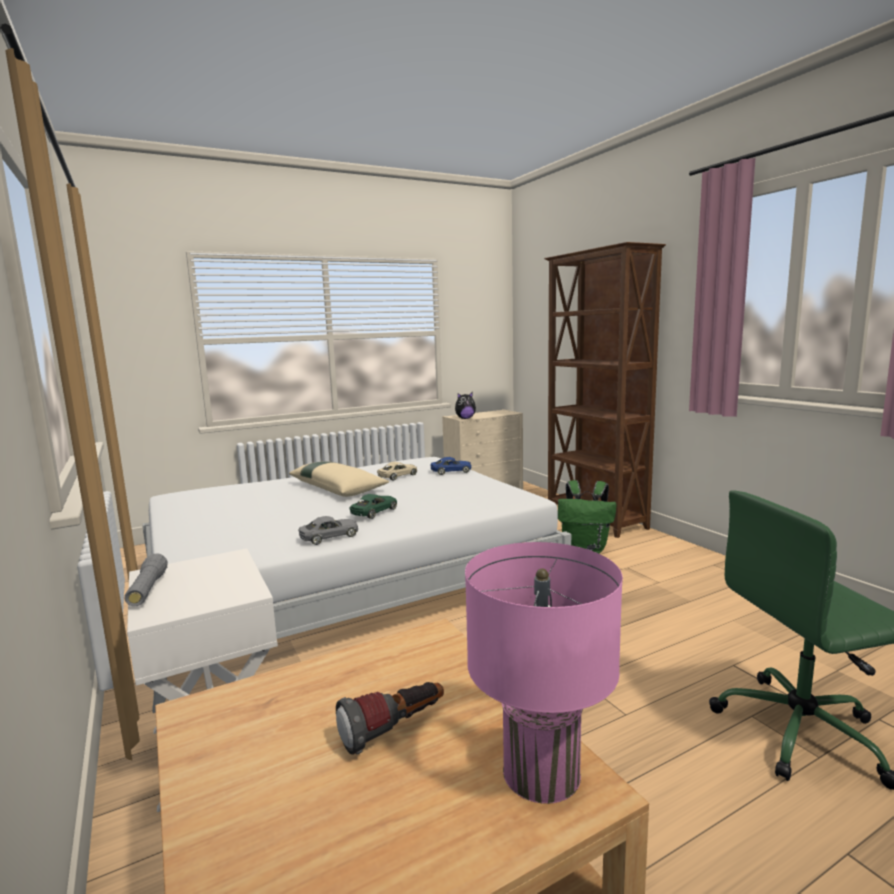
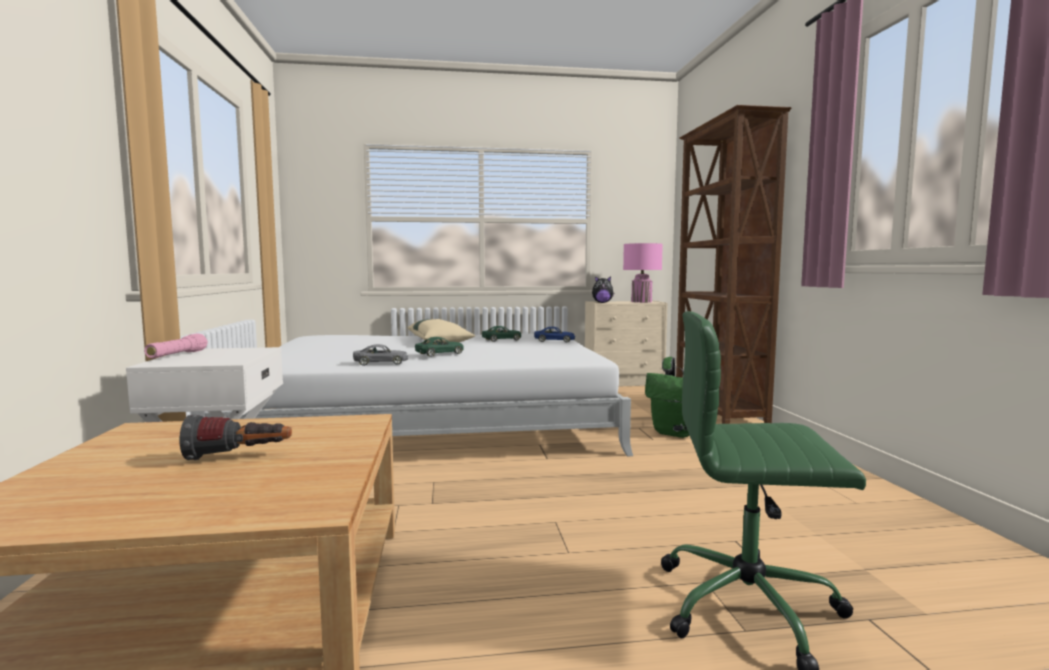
camera: 20 degrees right, 5 degrees down
(148, 590) = (177, 355): grey flashlight -> pink flashlight
(397, 476) = (501, 340): beige toy car -> green toy car
(541, 772) = (298, 494): pink table lamp -> pink table lamp (641, 302)

